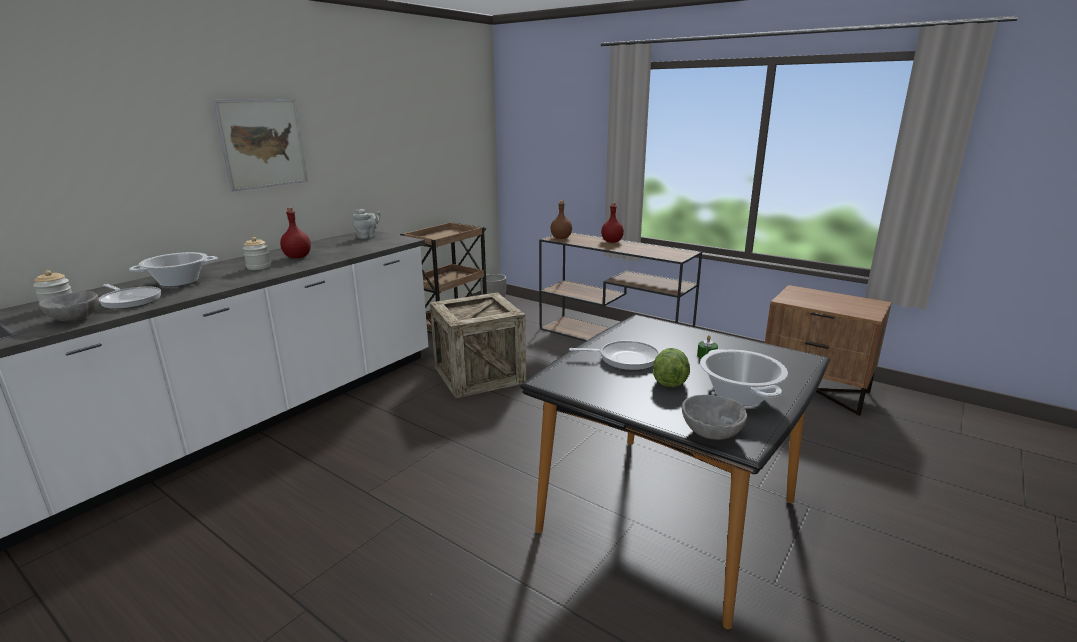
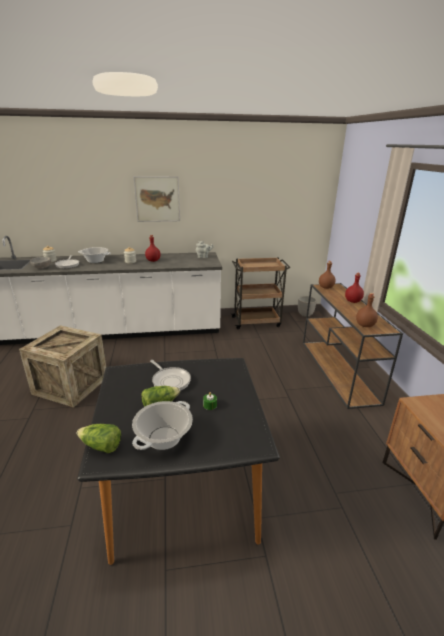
camera: 45 degrees right, 5 degrees up
(479, 375) = (228, 355): crate -> crate (71, 385)
(664, 255) = (364, 325): none -> brown bottle
(712, 434) = (101, 446): grey bowl -> lettuce

